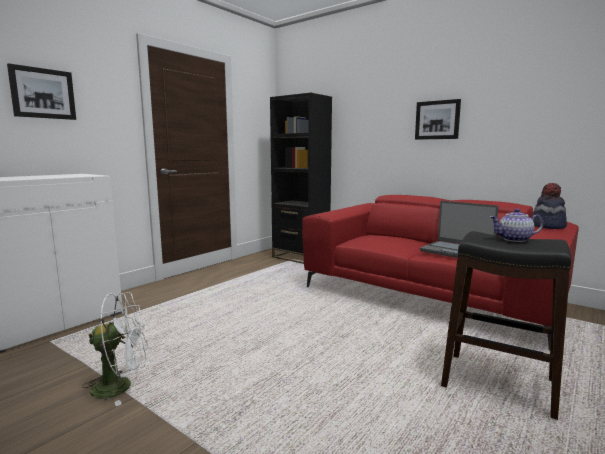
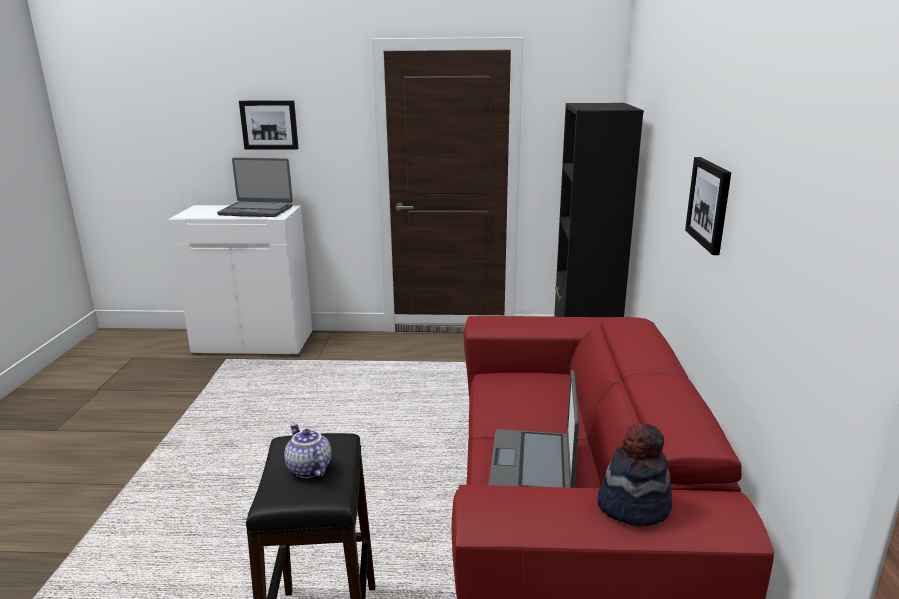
camera: 55 degrees right, 10 degrees up
(54, 176) = (256, 211): none -> laptop
(121, 386) = (182, 420): white fan -> none

